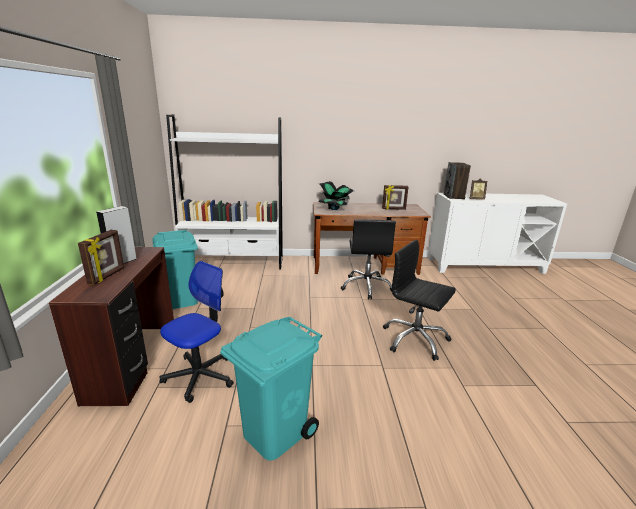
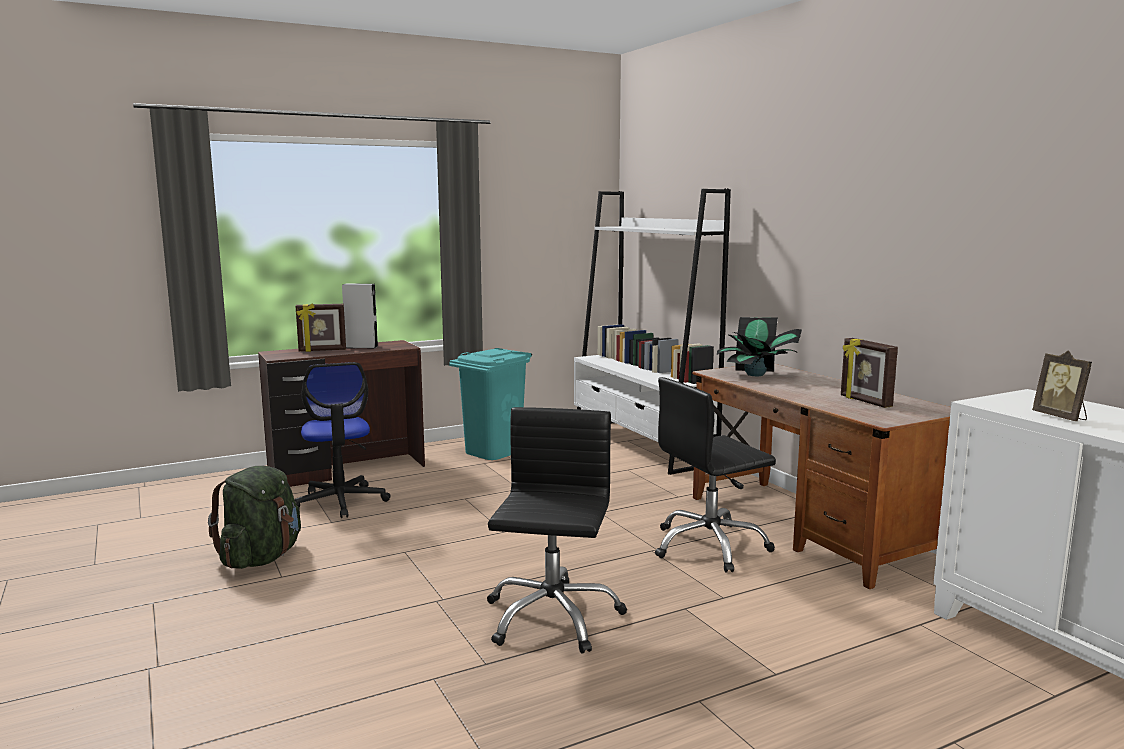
camera: 65 degrees right, 10 degrees down
(200, 376) = (340, 502): office chair -> office chair turned 60 degrees clockwise
(274, 432) = (261, 558): turquoise trash can -> green backpack
(454, 197) = (1020, 401): speaker -> none

